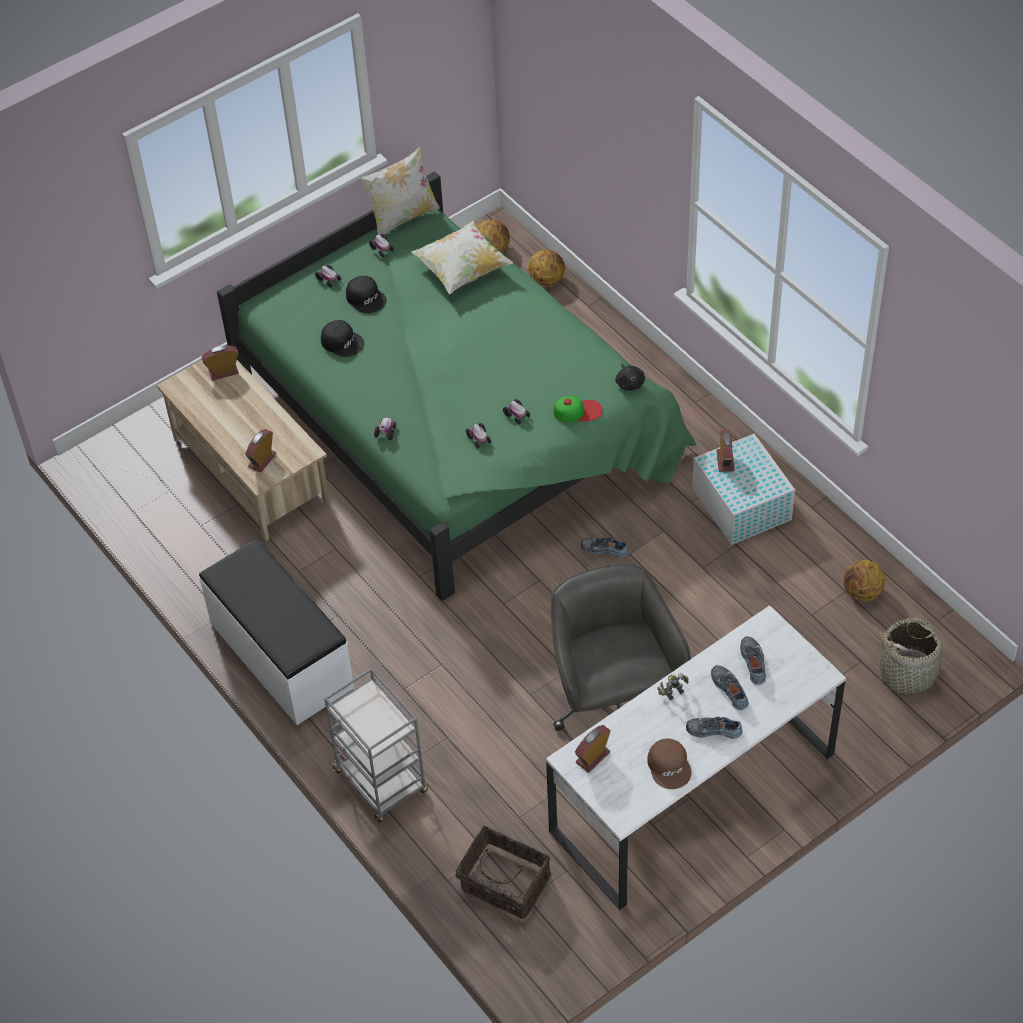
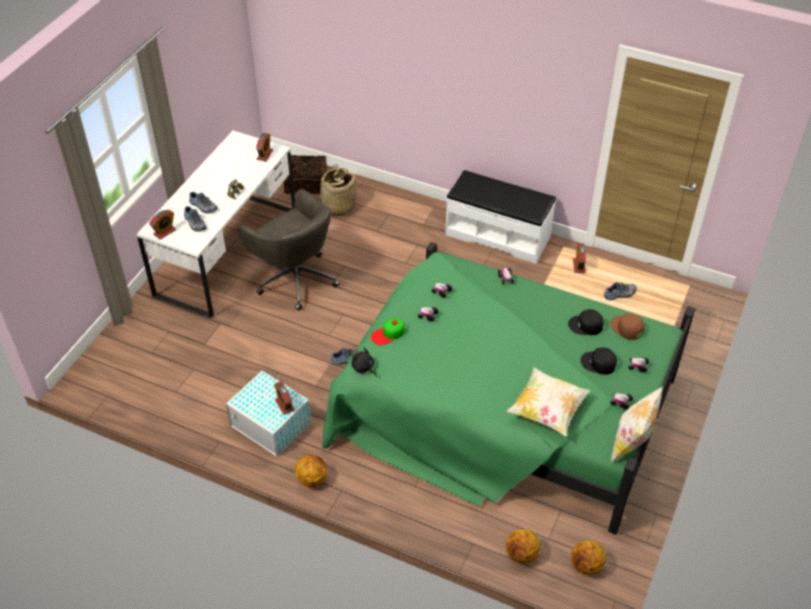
camera: 150 degrees right, 5 degrees down
(223, 372) = (657, 309): alarm clock -> alarm clock (164, 232)
(381, 782) = (397, 201): grey cart -> none
(670, 766) = (221, 164): brown cap -> brown cap (626, 328)
(714, 729) = (204, 186): shoe -> shoe (620, 294)
(862, 592) = (163, 395): basketball -> basketball (311, 479)
(908, 673) = (118, 356): basket -> basket (338, 206)

